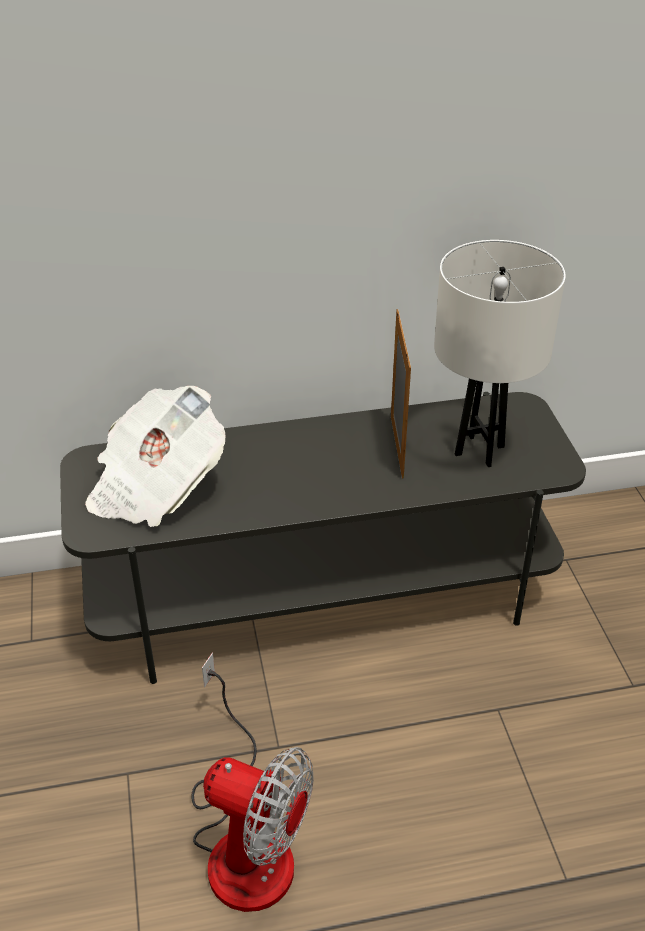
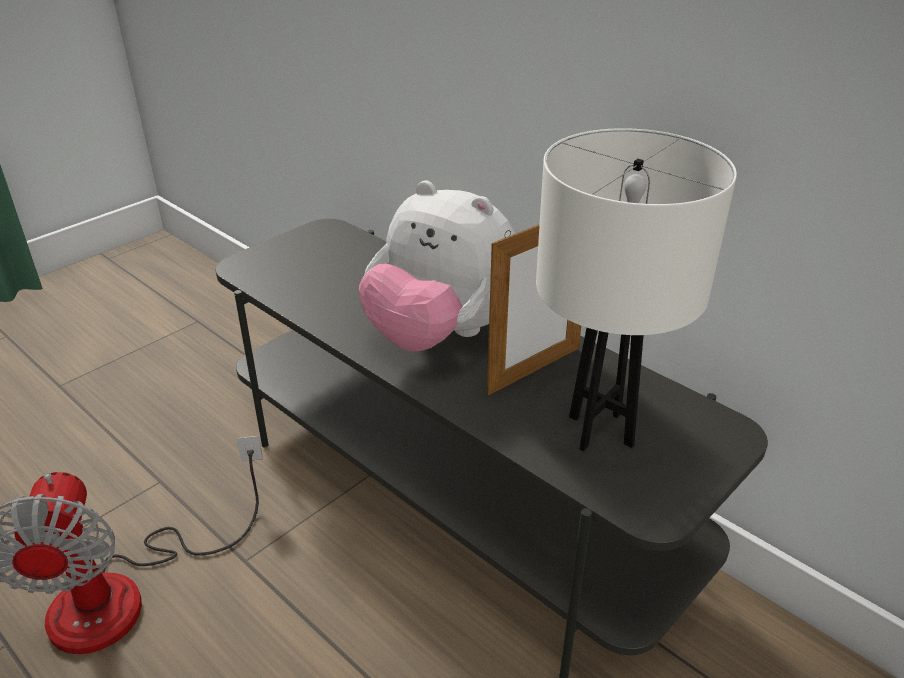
camera: 55 degrees right, 5 degrees down
(155, 485) = (327, 268): newspaper -> none
(315, 468) = (441, 335): none -> plush toy

